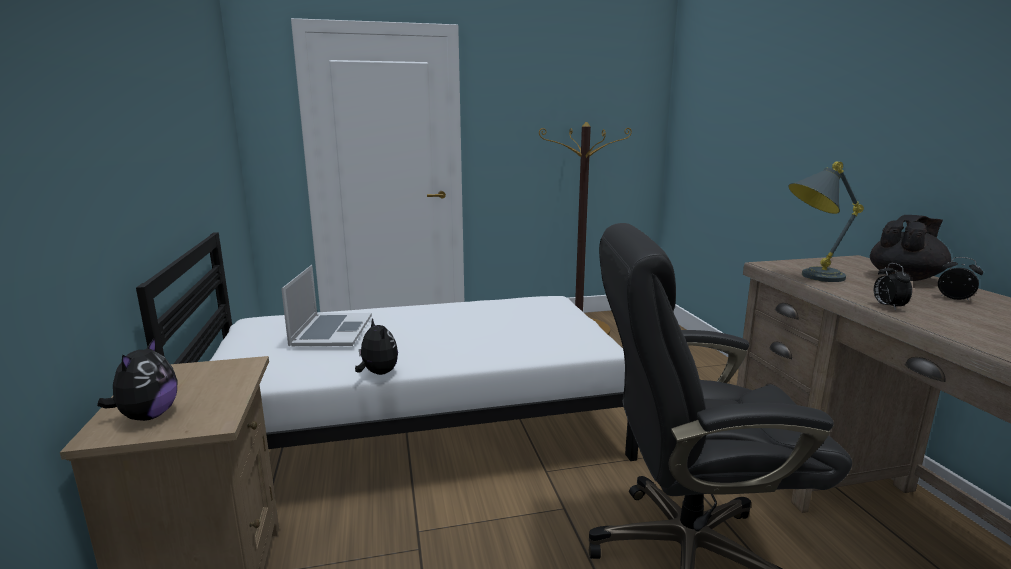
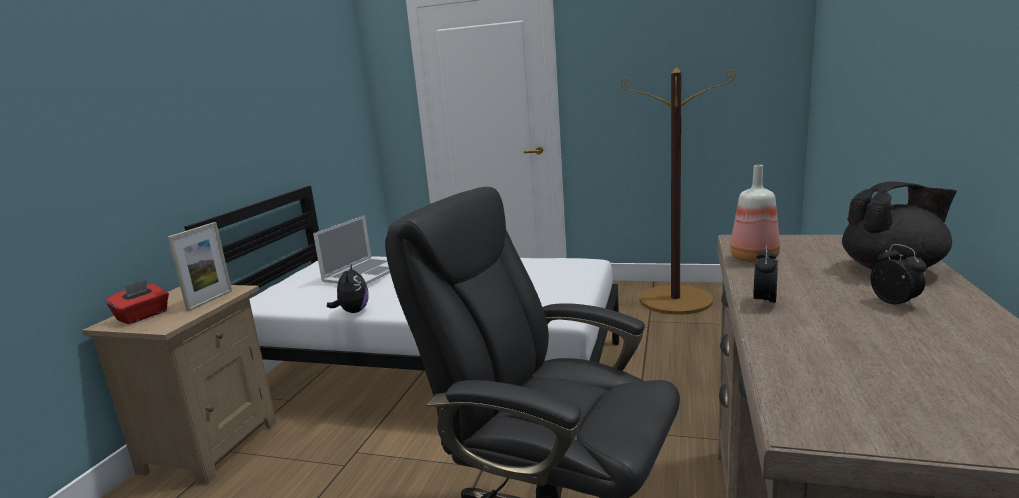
camera: 30 degrees right, 0 degrees up
(148, 416) = (143, 316): plush toy -> red tissue box
(227, 382) = (210, 300): none -> picture frame
(809, 277) = (752, 258): grey table lamp -> bottle

